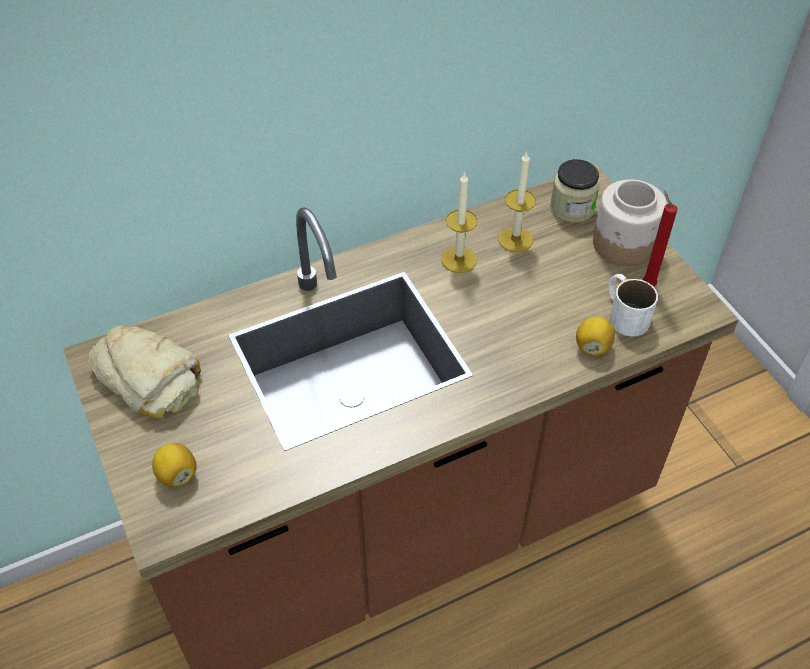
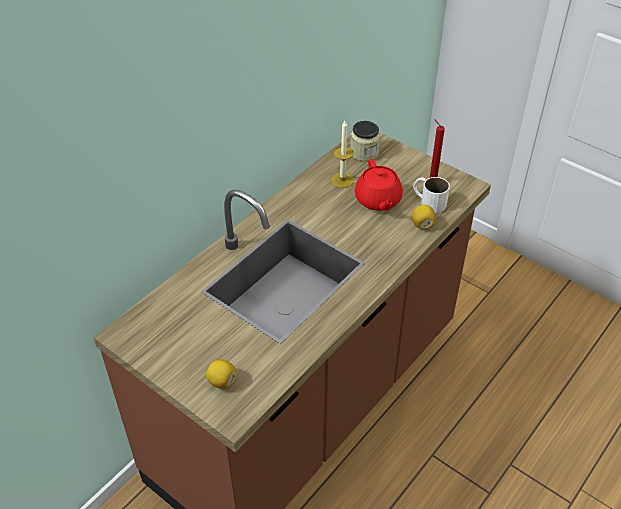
camera: 25 degrees left, 5 degrees down
(148, 377) = (164, 333): bread -> none
(459, 260) = (316, 202): candle -> none
(548, 286) = (378, 200): none -> red teapot
(624, 244) = (406, 164): jar -> none

